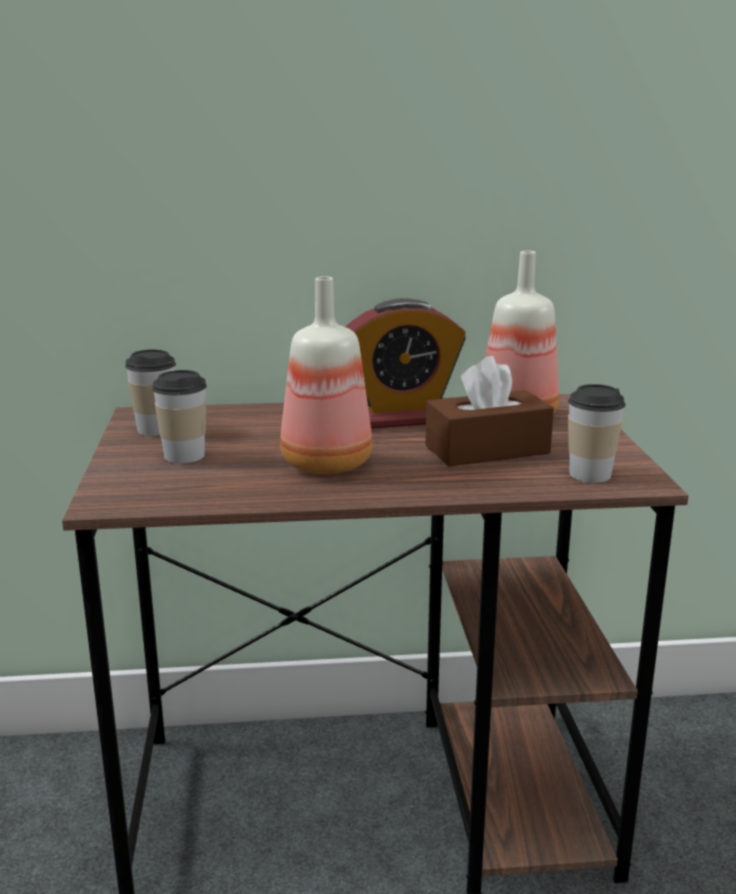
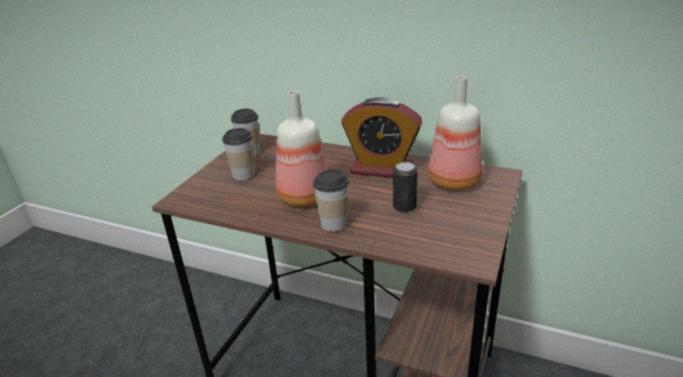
camera: 30 degrees right, 10 degrees up
(487, 450) = (404, 207): brown tissue box -> can
(590, 474) = (446, 244): cup -> cup (333, 224)

